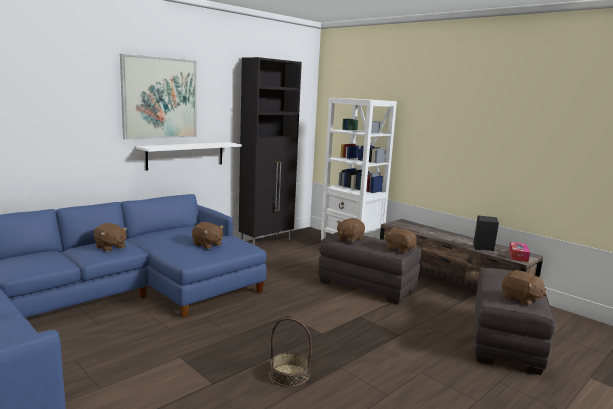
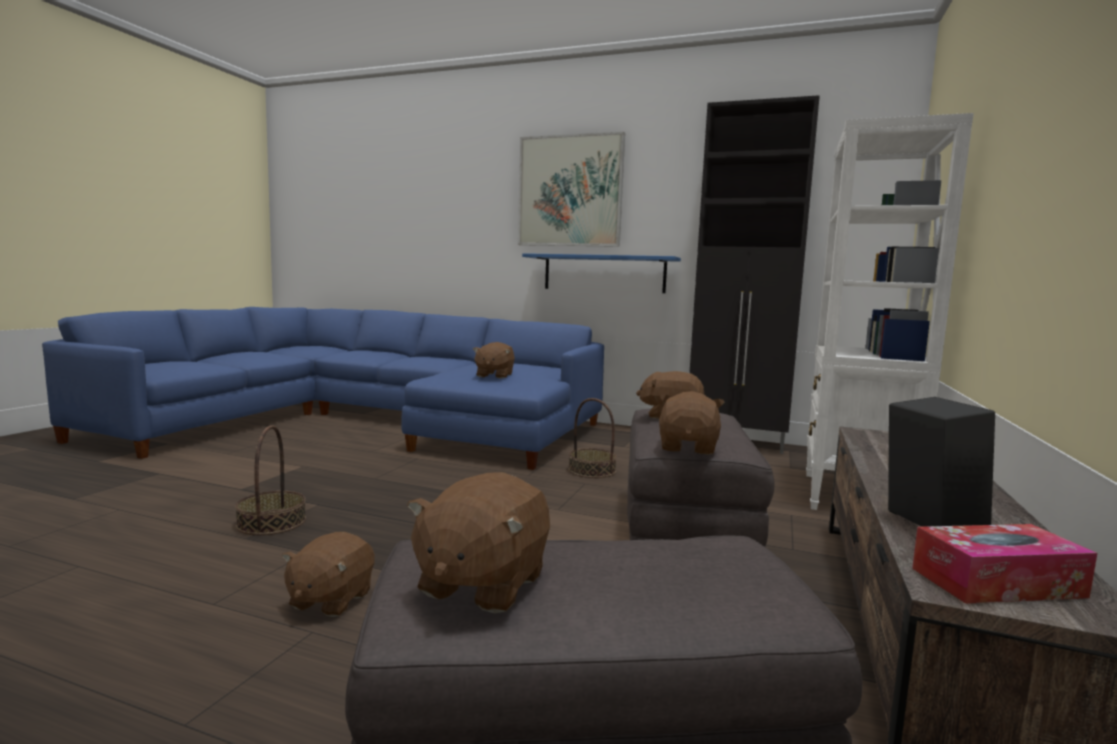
camera: 65 degrees right, 5 degrees down
(110, 247) = (431, 359): brown plush toy -> brown plush toy (330, 599)
(185, 155) = (604, 273): white shelf -> blue shelf
(277, 280) = (592, 470): none -> basket

